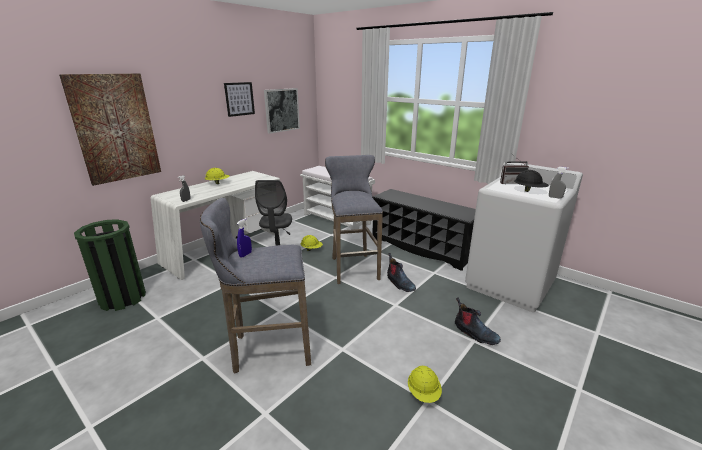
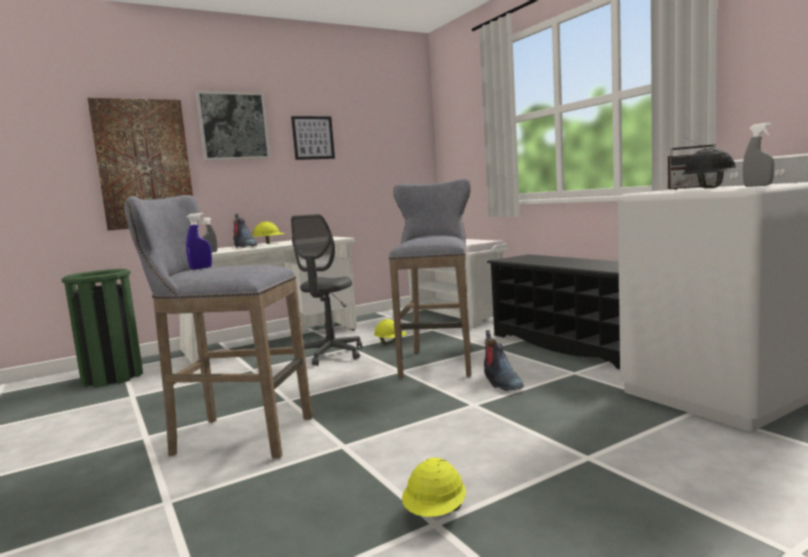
camera: 20 degrees right, 15 degrees down
(281, 110) = (377, 156): picture -> picture (233, 126)
(474, 333) = (597, 449): boot -> boot (244, 247)

